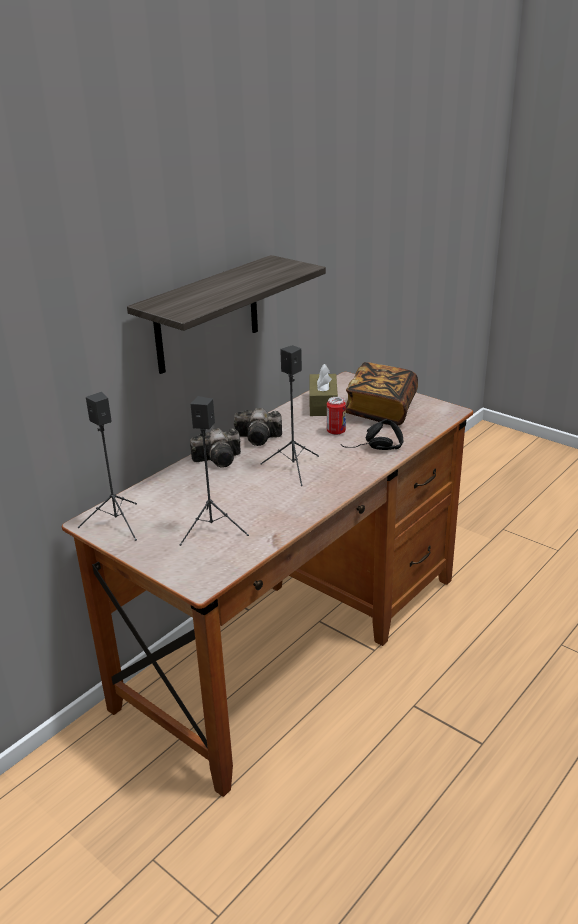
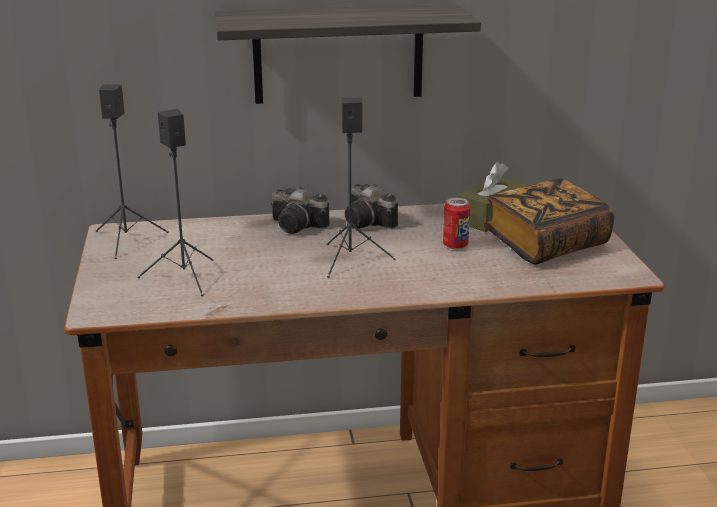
camera: 40 degrees right, 5 degrees down
(373, 449) = (463, 276): black headphones -> none

